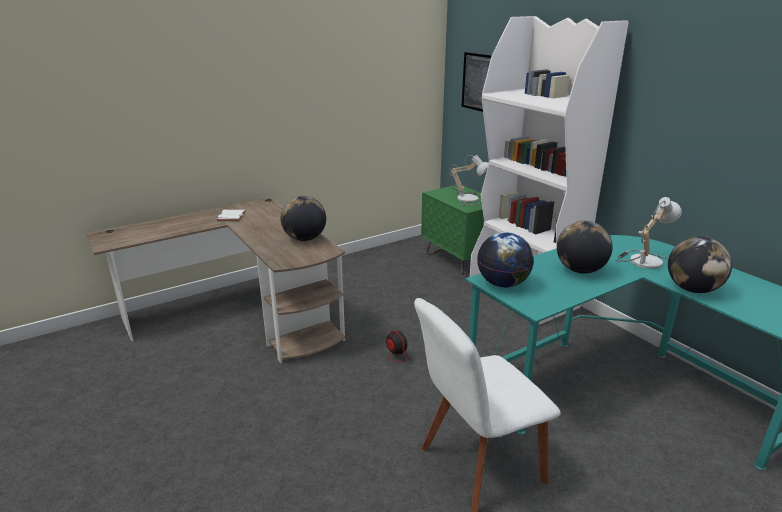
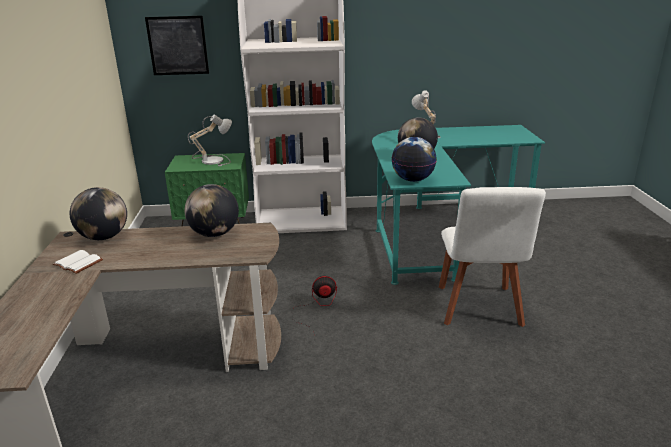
camera: 60 degrees left, 0 degrees up
(692, 289) = (467, 141): globe -> globe (104, 237)

